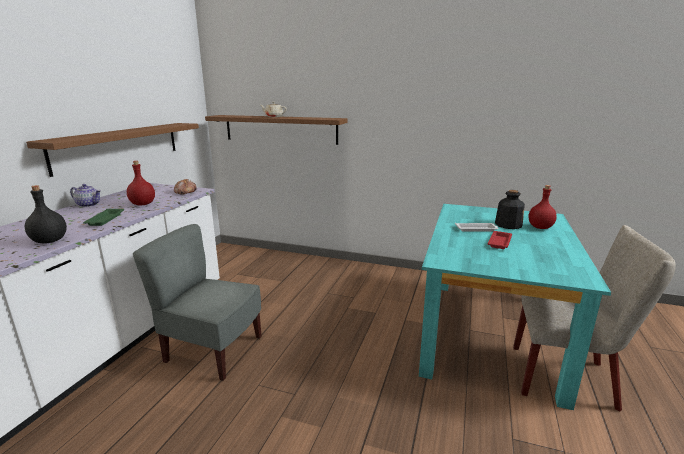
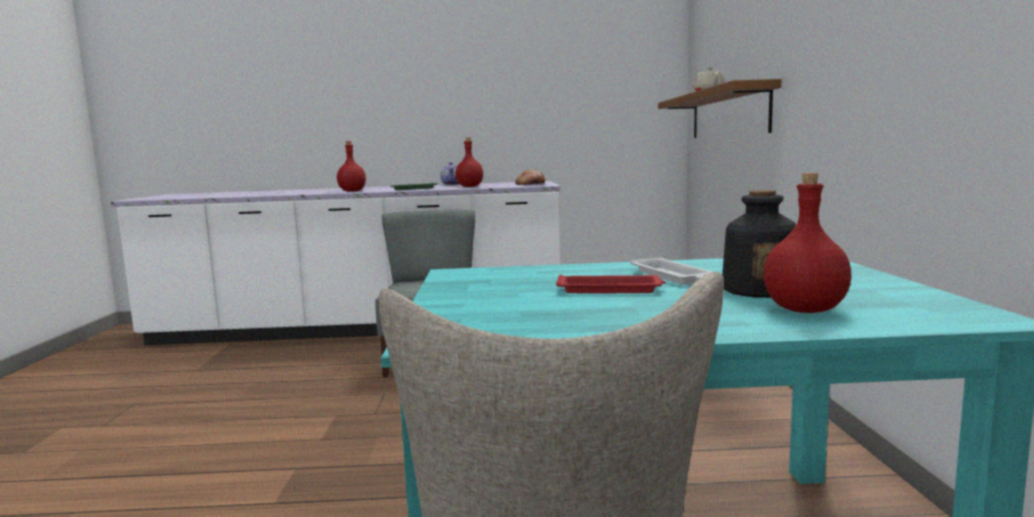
camera: 70 degrees right, 10 degrees down
(49, 241) = (351, 191): black bottle -> red bottle
(119, 146) = (522, 133): brown shelf -> none

